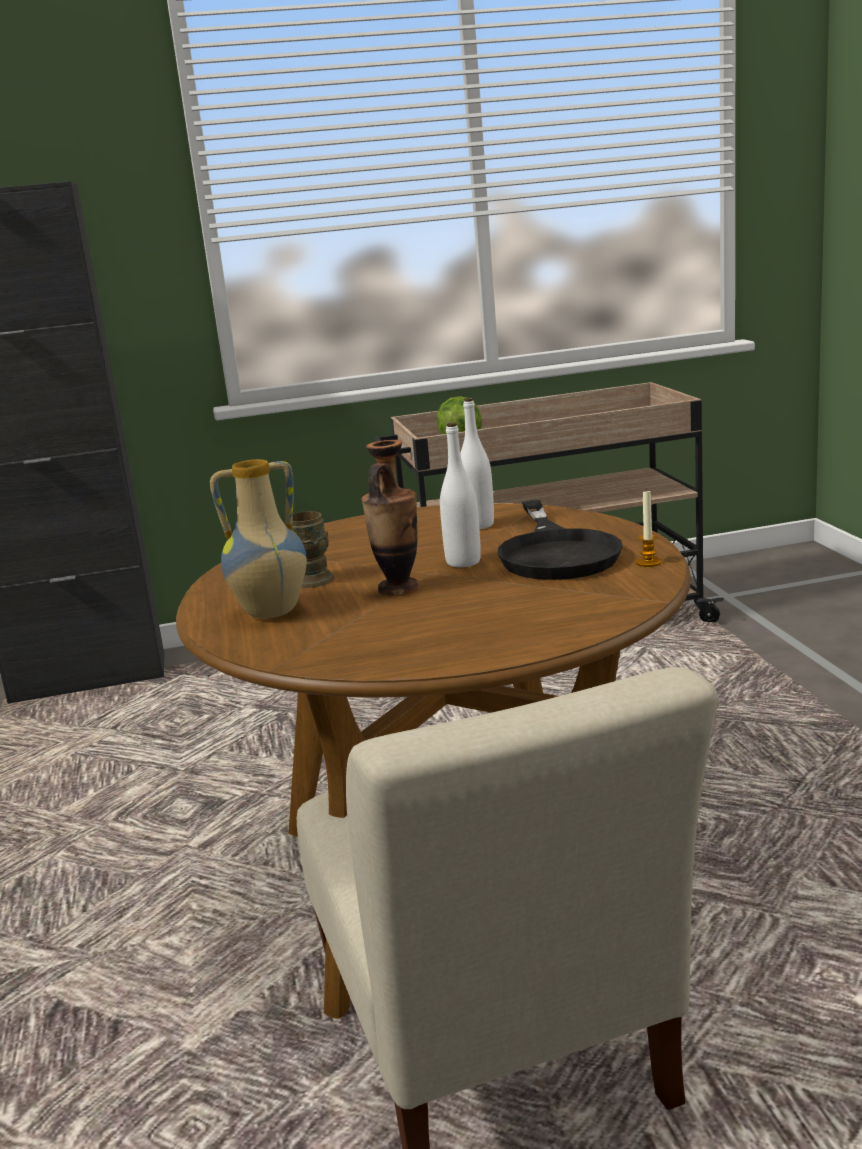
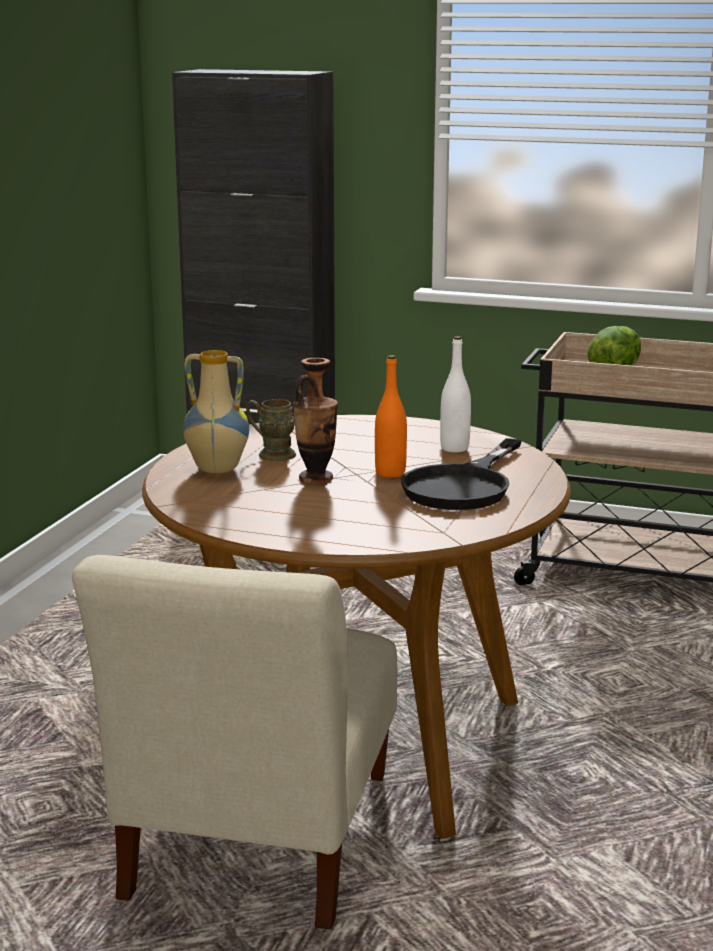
camera: 30 degrees right, 0 degrees up
(463, 562) = (390, 473): white bottle -> orange bottle
(648, 562) = (508, 514): candle -> none

